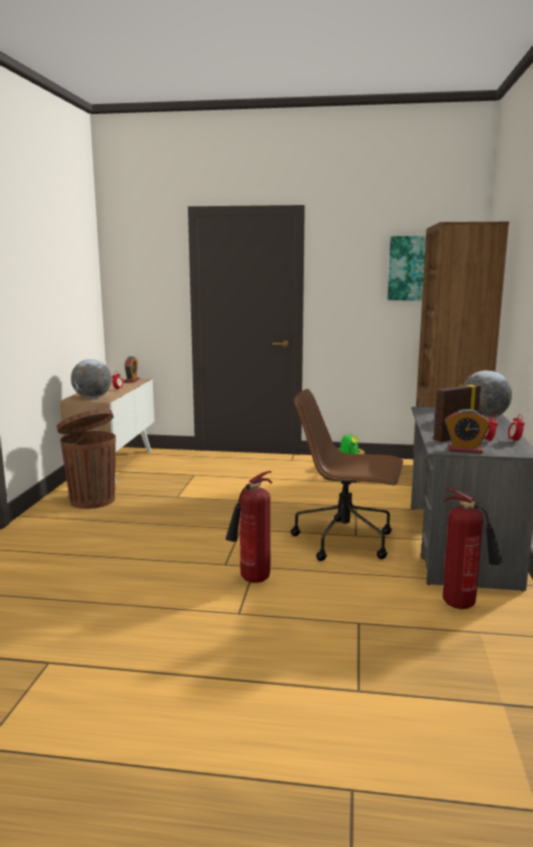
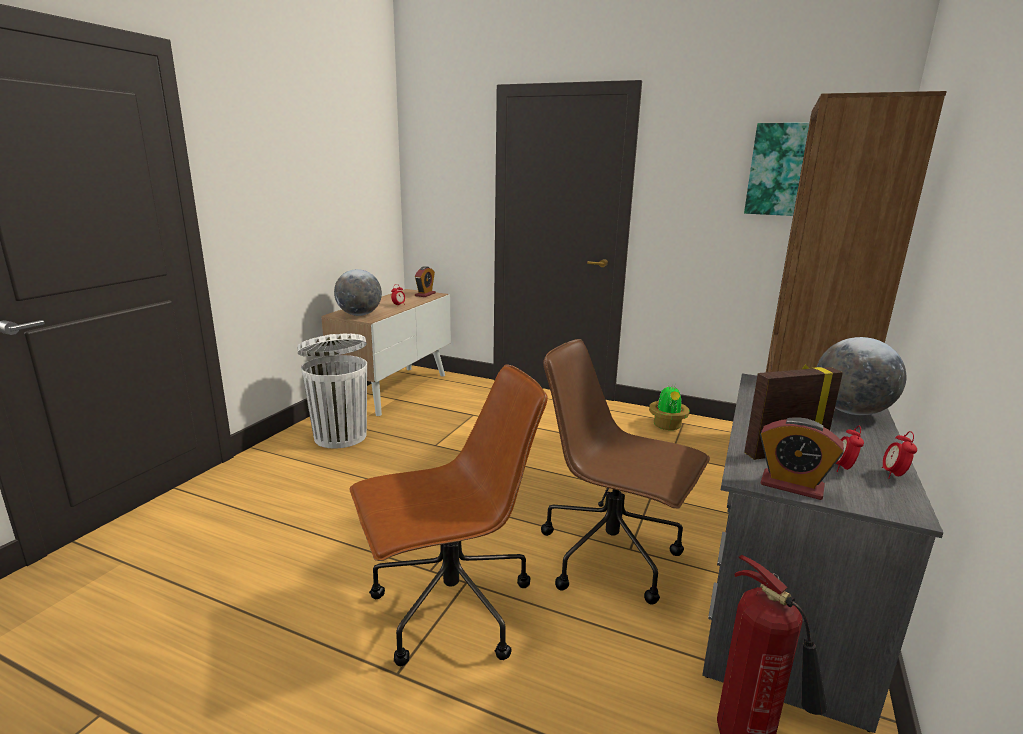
camera: 15 degrees right, 5 degrees up
(92, 500) = (340, 436): brown trash can -> white trash can
(252, 581) = (449, 610): fire extinguisher -> brown office chair

